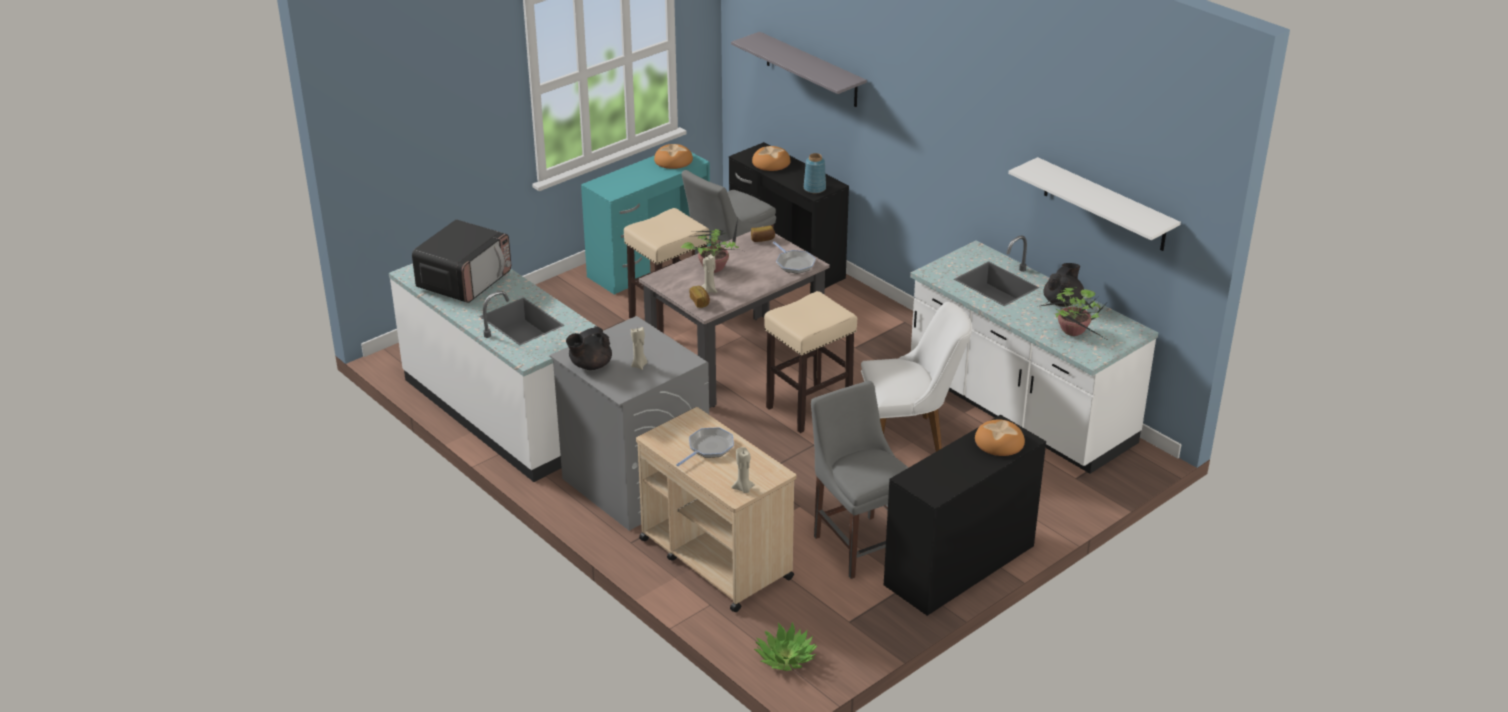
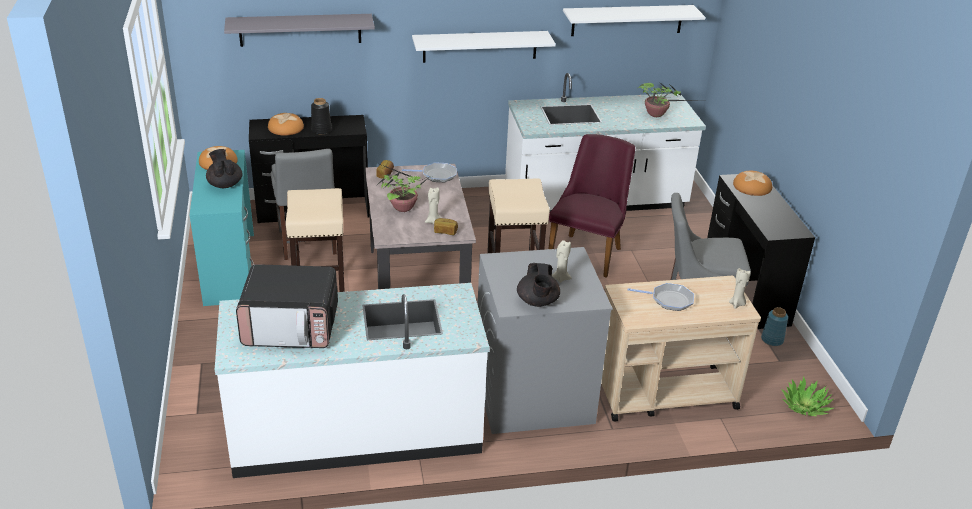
camera: 60 degrees left, 0 degrees up
(465, 280) = (291, 327): microwave -> microwave turned 120 degrees clockwise
(709, 448) = (669, 300): frying pan -> frying pan turned 120 degrees clockwise
(789, 179) = (321, 130): none -> black vase
(814, 189) = (350, 127): blue vase -> blue vase (772, 340)
(910, 438) = (588, 251): white chair -> purple chair
(957, 163) = (480, 46): none -> white shelf
(1062, 302) = (617, 104): black teapot -> black teapot (225, 184)

